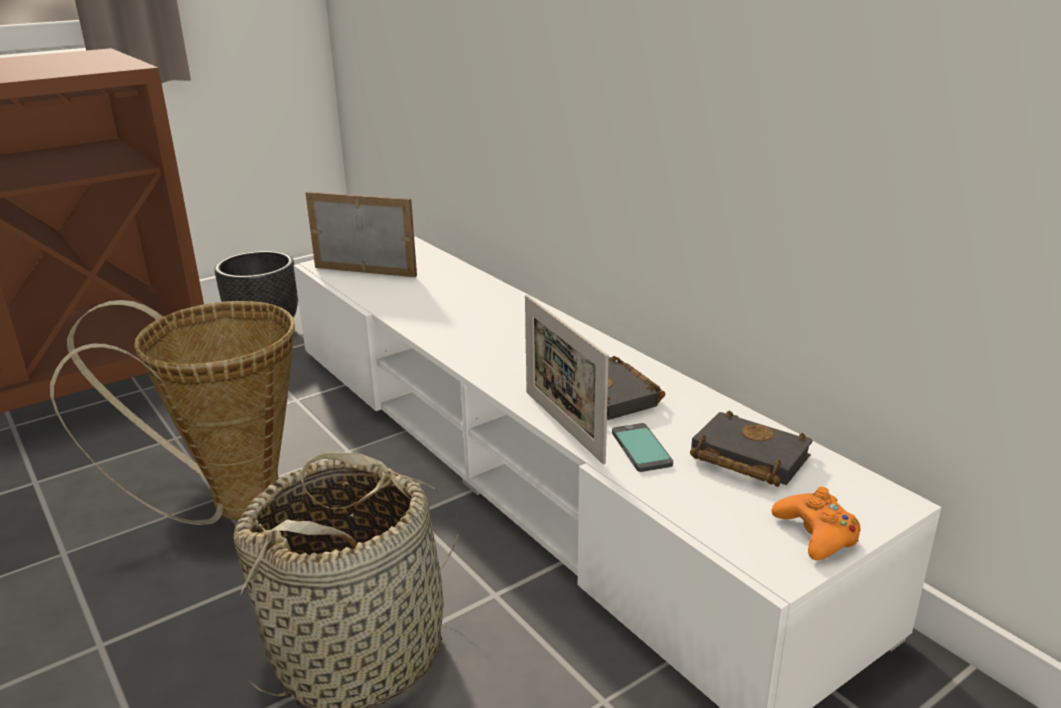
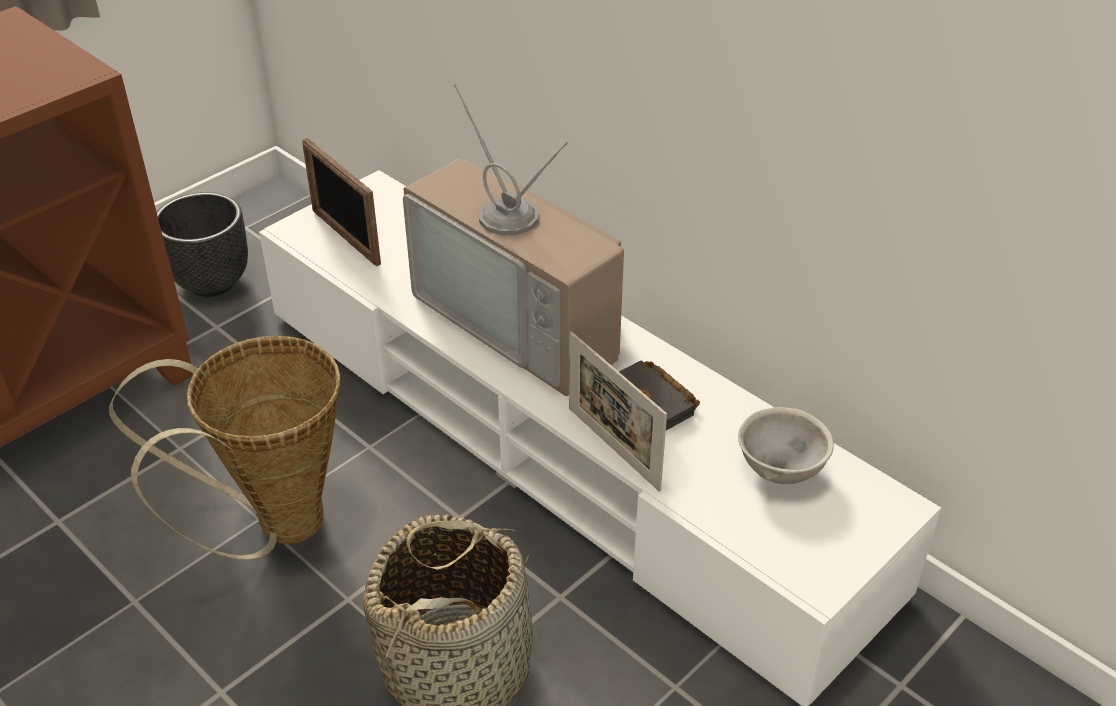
camera: 10 degrees left, 15 degrees up
(365, 271) = (345, 237): picture frame -> picture frame turned 135 degrees counterclockwise
(506, 330) = (525, 320): none -> television
(641, 449) = (688, 469): phone -> none
(745, 457) = (779, 470): black book -> grey bowl
(816, 534) = (845, 548): orange game controller -> none

